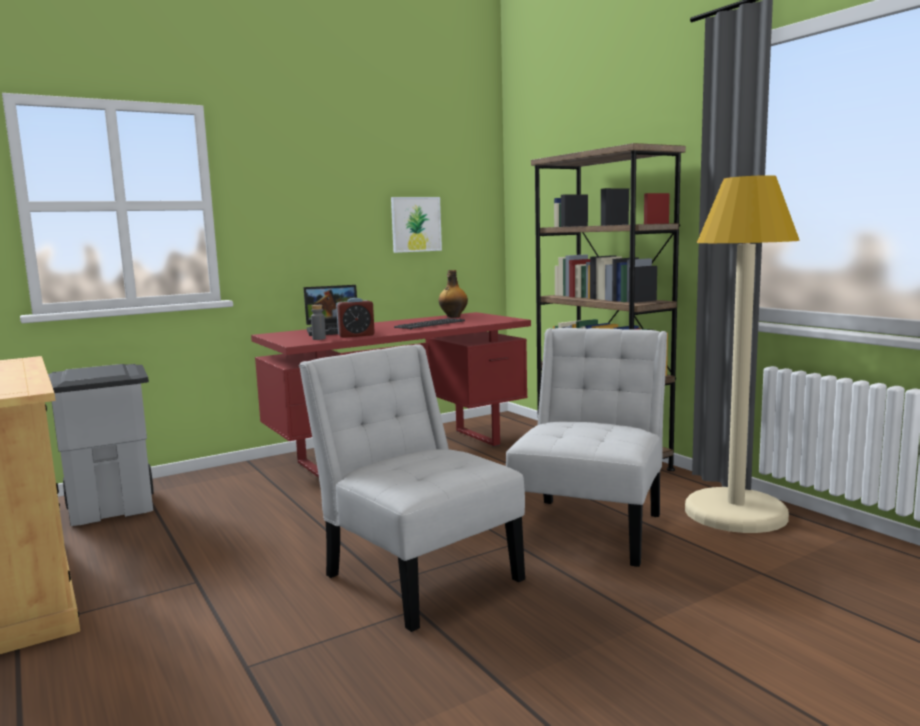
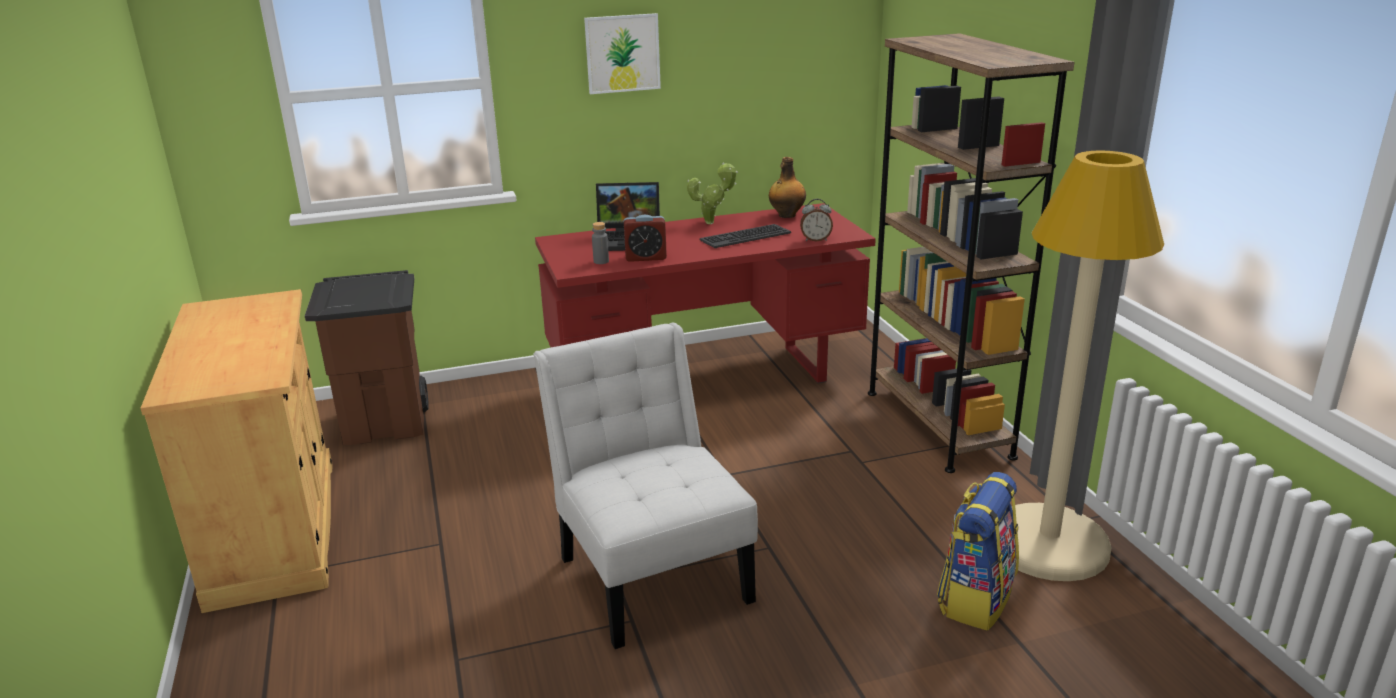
camera: 15 degrees right, 15 degrees up
(113, 507) = (387, 423): grey trash can -> brown trash can
(397, 322) = (712, 222): none -> potted plant
(416, 224) = (751, 88): picture -> picture (622, 53)
(486, 322) = (815, 240): none -> alarm clock
(591, 527) = (865, 537): white chair -> none
(706, 551) = (975, 598): none -> backpack

